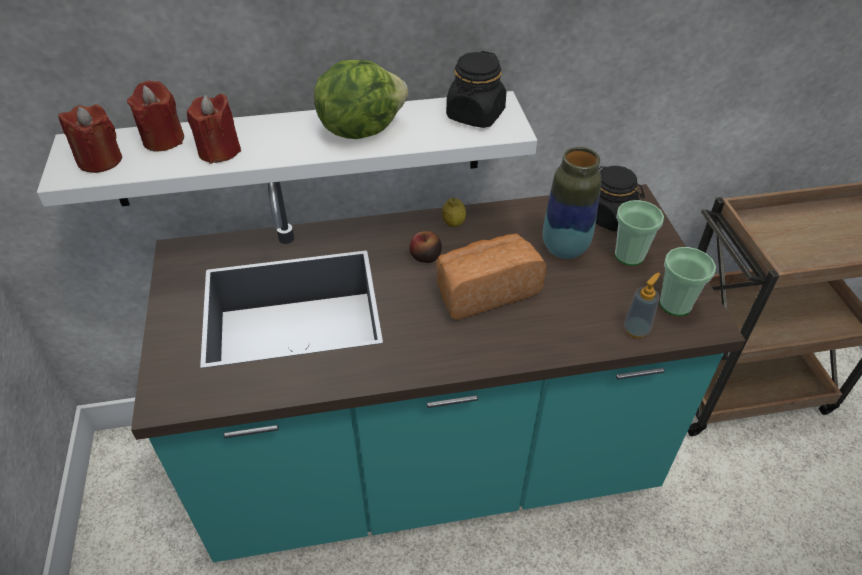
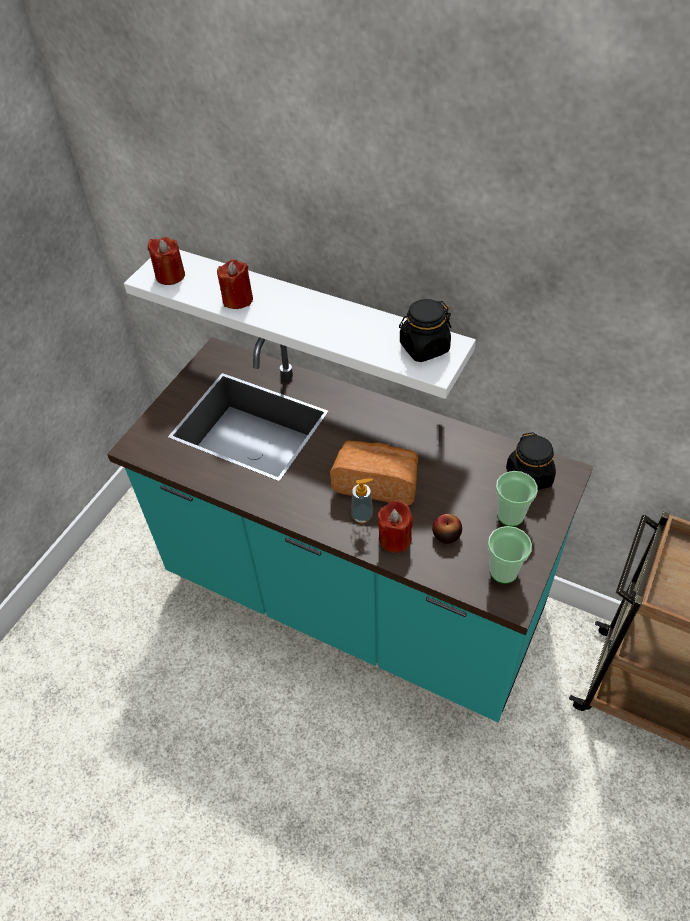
camera: 40 degrees right, 5 degrees up
(163, 140) = (215, 276): red candle -> red candle (395, 538)
(360, 129) = (336, 322): lettuce -> none
(425, 256) = (362, 436): apple -> apple (446, 535)
(453, 224) = (405, 421): lemon -> none
(564, 248) = (466, 483): vase -> none
(636, 330) = (452, 571): soap dispenser -> soap dispenser (362, 516)

